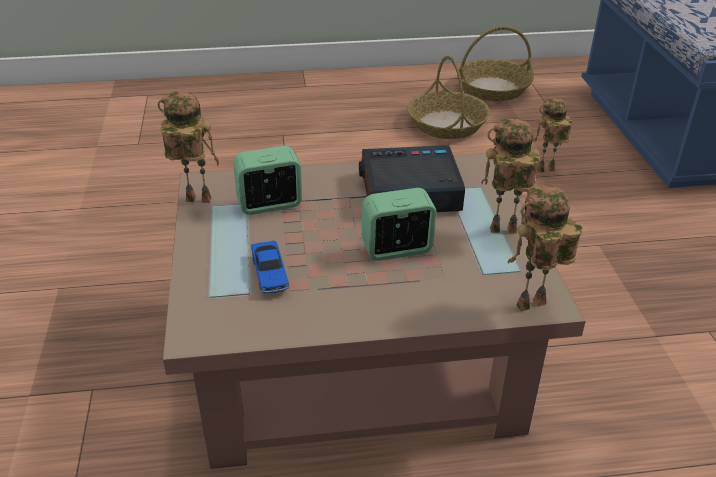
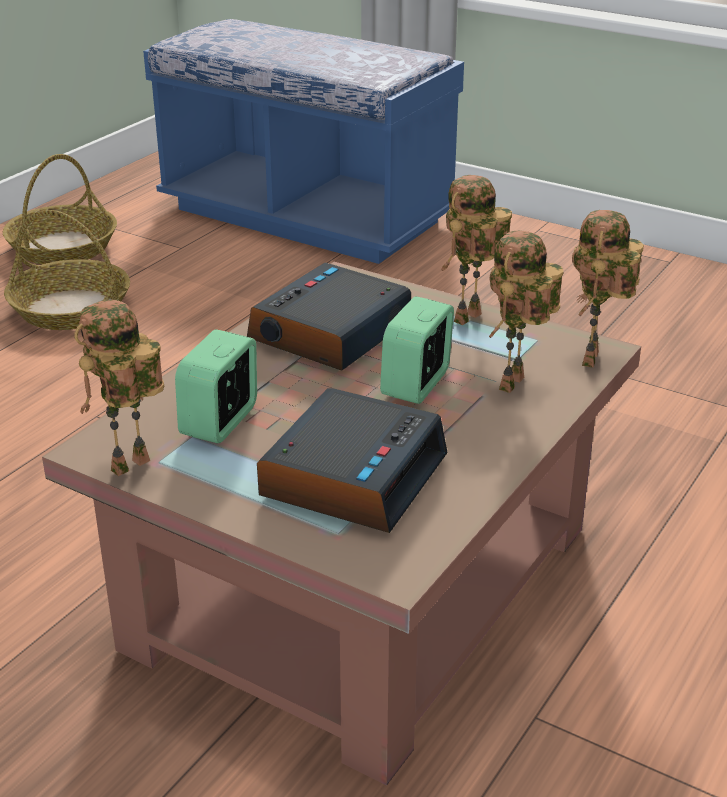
camera: 50 degrees left, 5 degrees down
(270, 274) = (353, 475): toy car -> alarm clock
(545, 171) = (250, 304): toy robot -> toy robot (514, 386)

